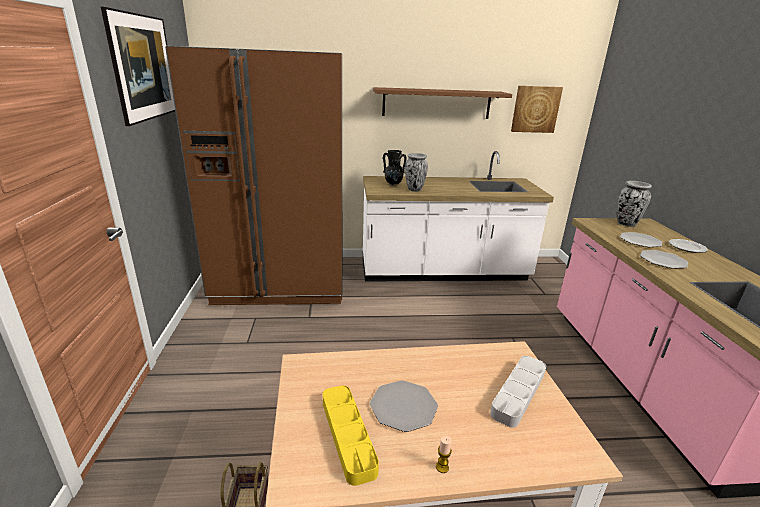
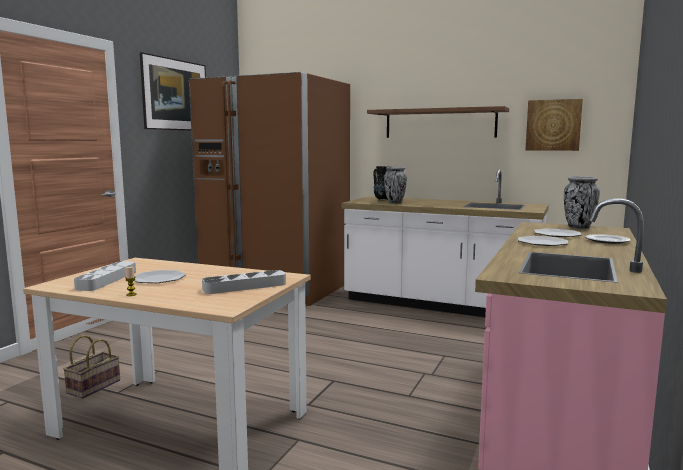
camera: 30 degrees right, 15 degrees down
(348, 435) = (107, 280): yellow tray -> grey tray

